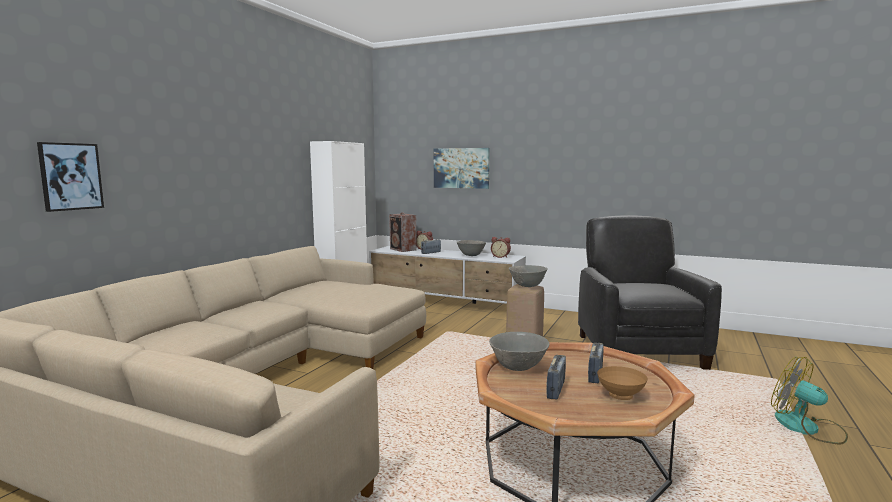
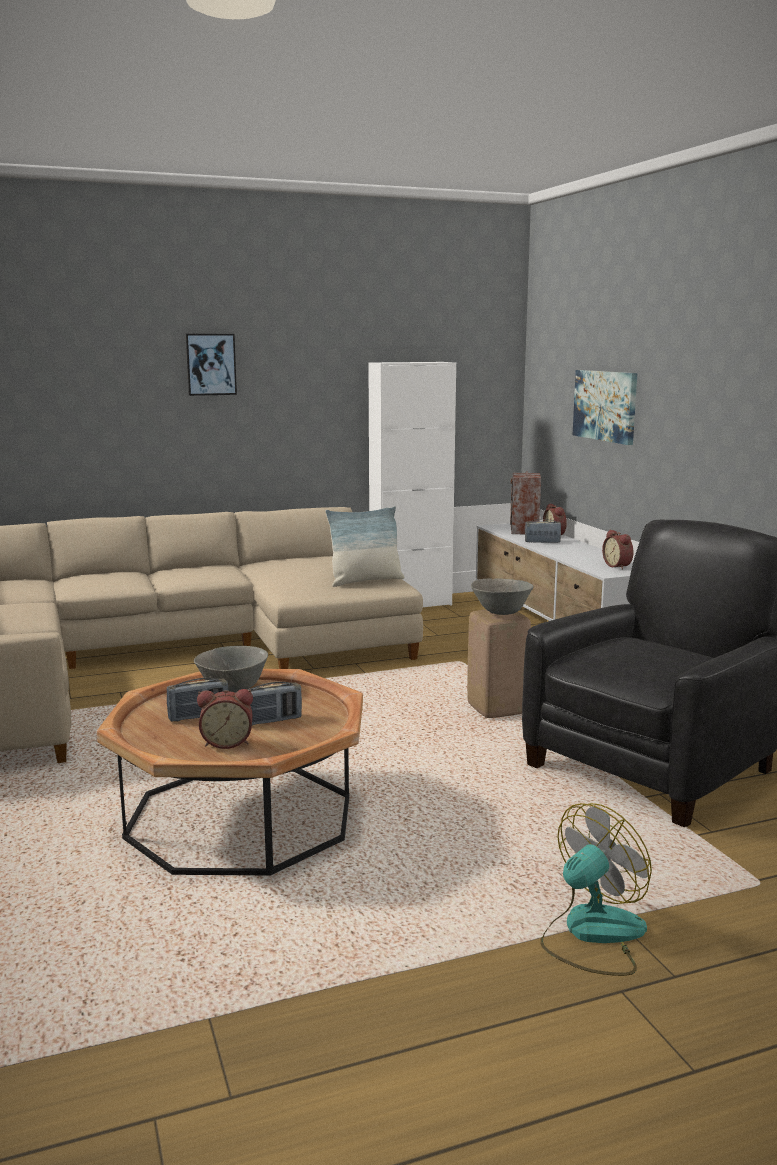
camera: 45 degrees right, 5 degrees up
(70, 176) = (43, 413): picture -> picture (211, 364)
(383, 290) = (365, 581): none -> pillow
(471, 255) = (582, 556): grey bowl -> none
(620, 396) = (227, 742): brown bowl -> alarm clock
(807, 428) = (592, 934): fan -> fan turned 45 degrees clockwise

